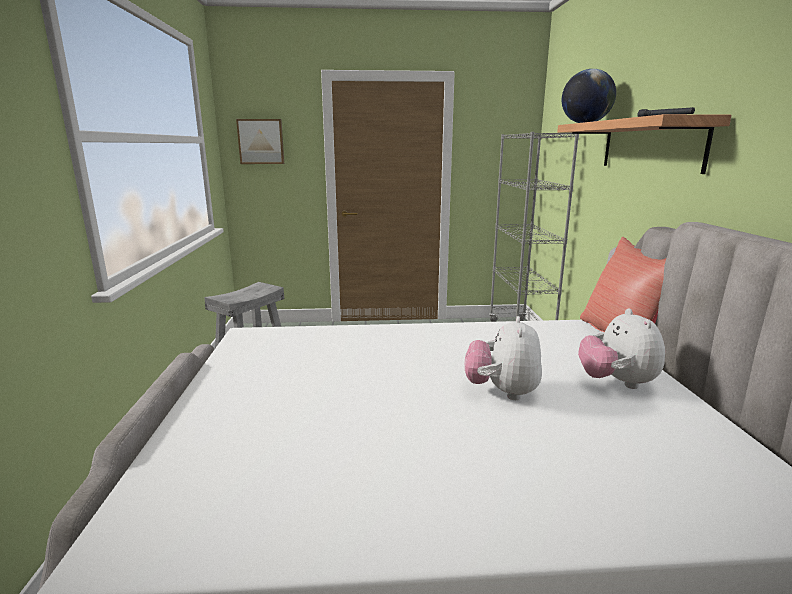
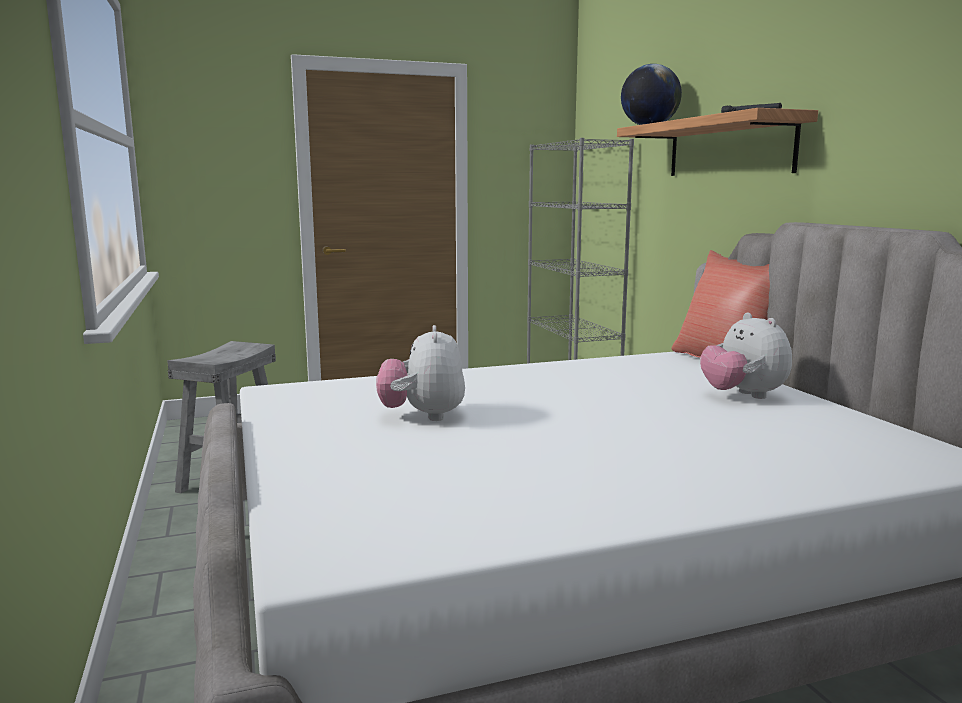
camera: 15 degrees left, 5 degrees down
(261, 141) = (204, 150): picture -> none
(502, 392) = (632, 412): plush toy -> plush toy (423, 416)

